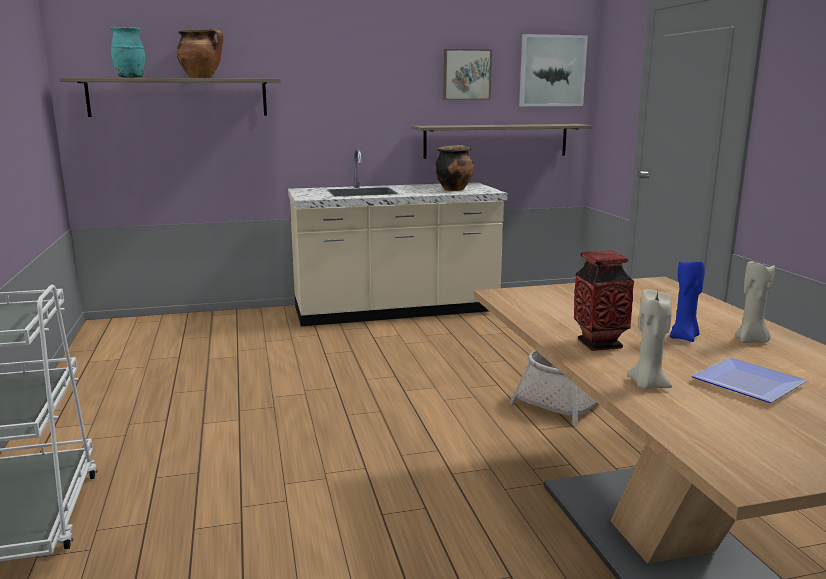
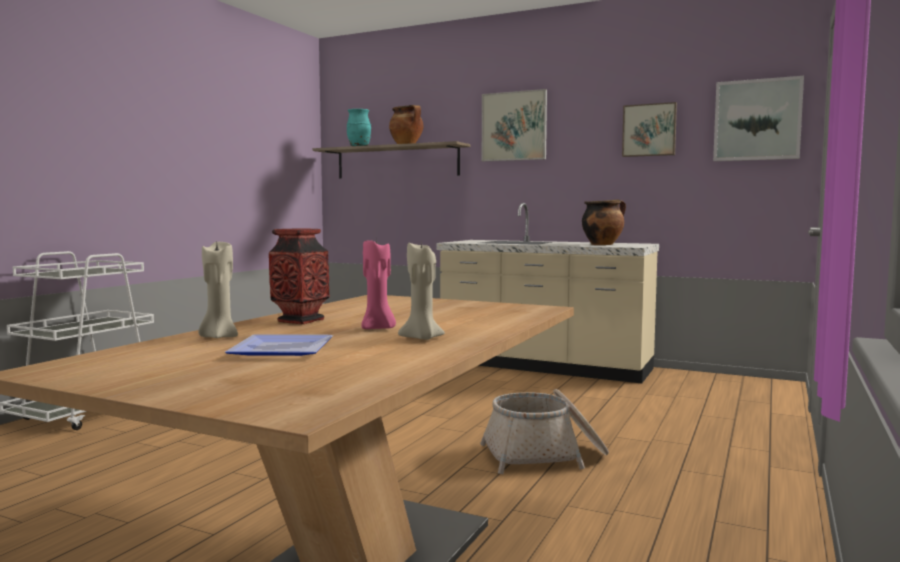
camera: 40 degrees right, 10 degrees down
(330, 61) = (514, 126): none -> picture
(496, 141) = (684, 199): shelf -> none
(684, 337) = (378, 328): blue candle -> pink candle

